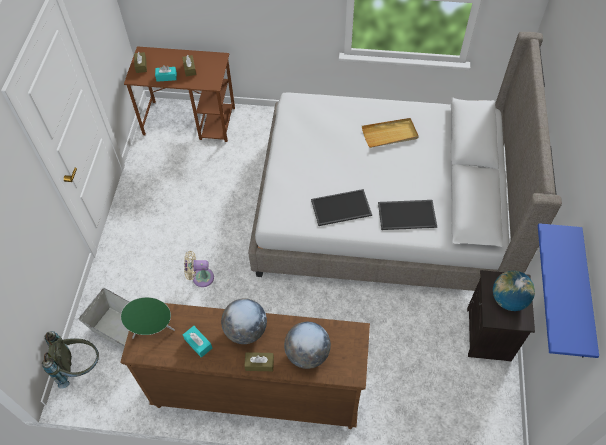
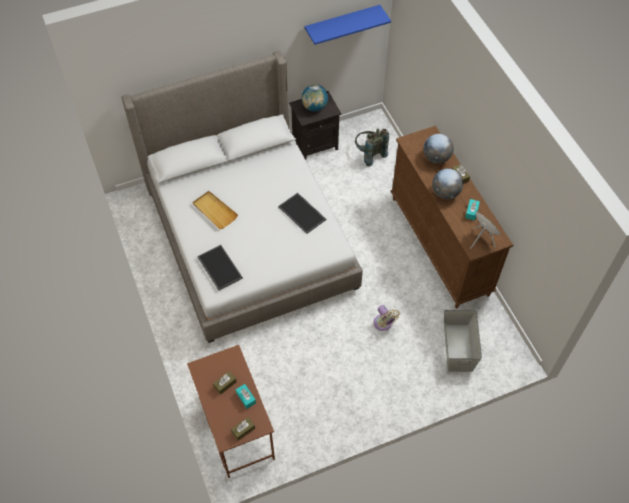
camera: 120 degrees left, 0 degrees up
(80, 367) = (501, 360): grey backpack -> grey backpack (369, 154)
(407, 214) = (283, 174): tray -> tray (219, 267)

